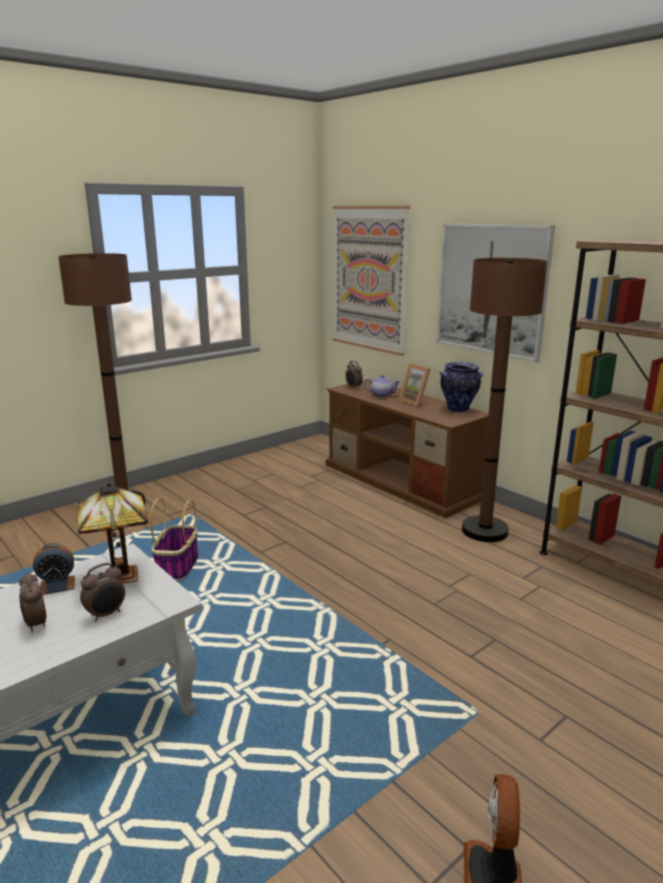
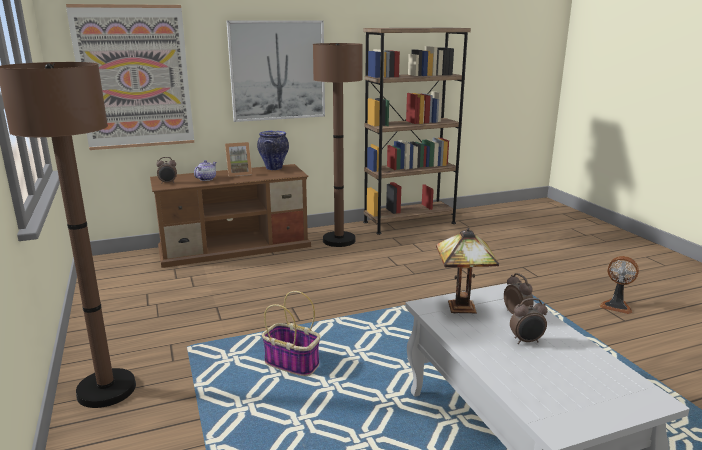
camera: 70 degrees left, 0 degrees up
(57, 585) = (467, 333): alarm clock -> none

